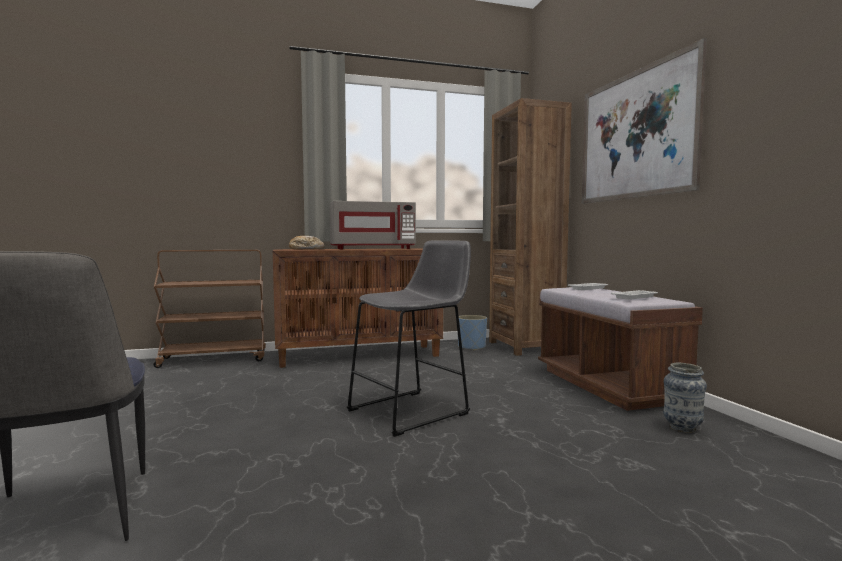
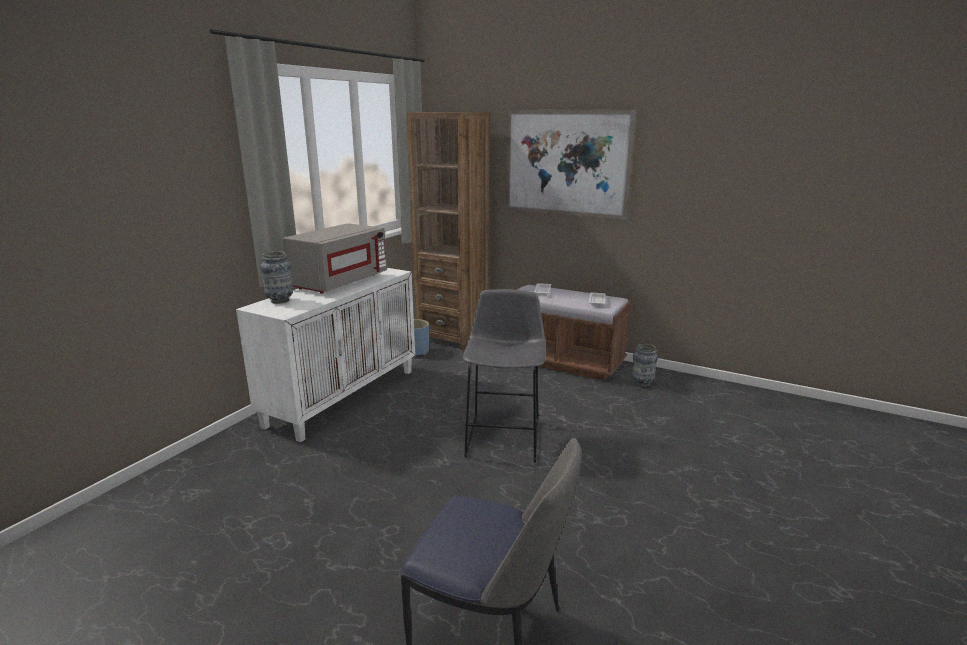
camera: 45 degrees left, 15 degrees up
(214, 359) = (194, 463): brown cart -> none
(306, 249) = (280, 301): bread -> vase
(360, 355) = (343, 396): brown cabinet -> white cabinet

